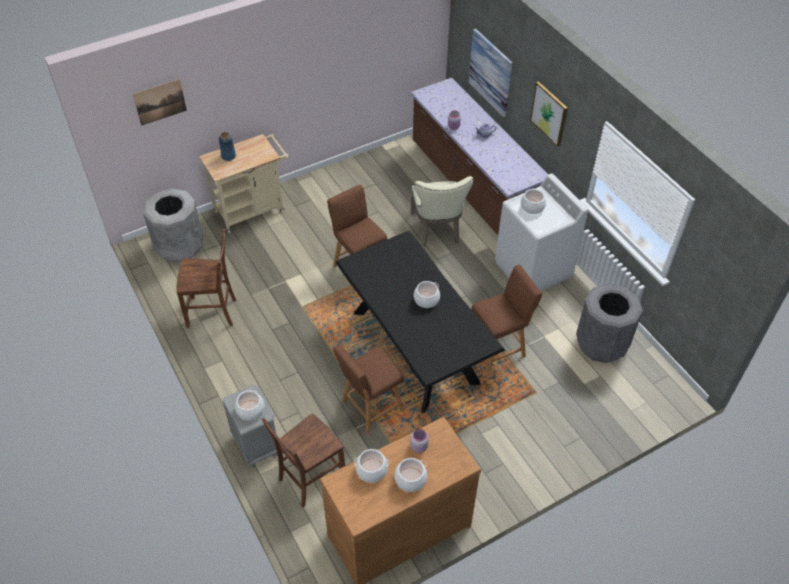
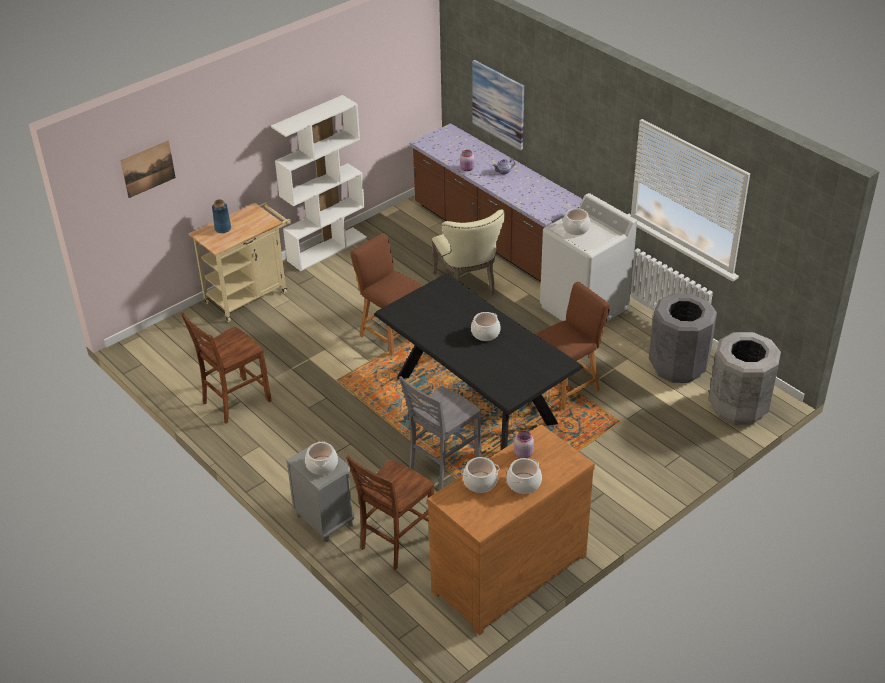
camera: 10 degrees left, 10 degrees down
(180, 247) = (175, 343): grey trash can -> grey trash can (738, 407)
(213, 313) = (234, 401): brown chair -> brown chair turned 150 degrees clockwise
(328, 174) = (327, 248): none -> white bookcase
(370, 408) = (442, 465): brown stool -> grey chair
(549, 113) = (574, 130): picture -> none

